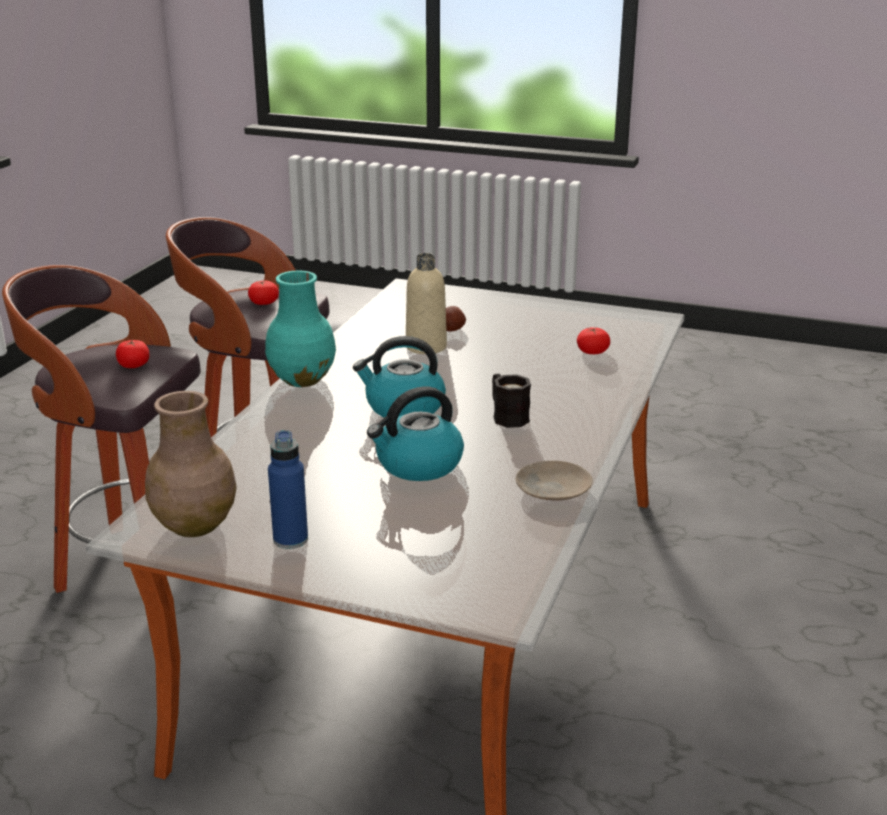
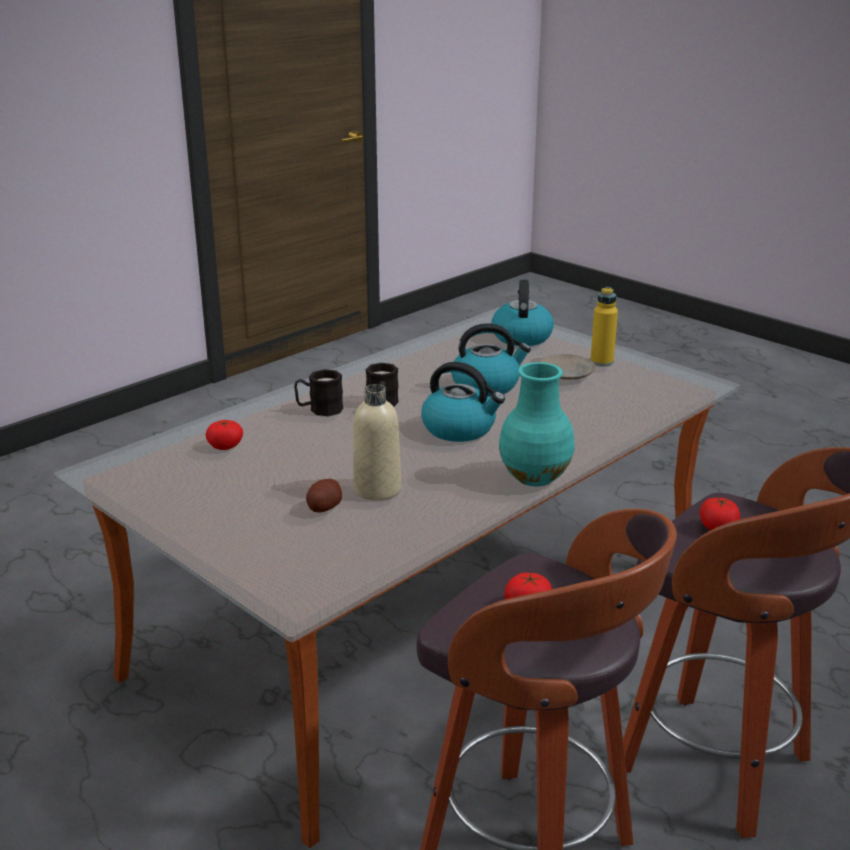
camera: 155 degrees left, 0 degrees up
(194, 526) = (664, 379): brown vase -> none
(290, 539) = (601, 362): blue bottle -> yellow bottle
(436, 565) = (521, 336): none -> kettle
(552, 490) = (412, 355): beige plate -> beige plate (567, 374)
(562, 398) = (319, 409): none -> black mug

